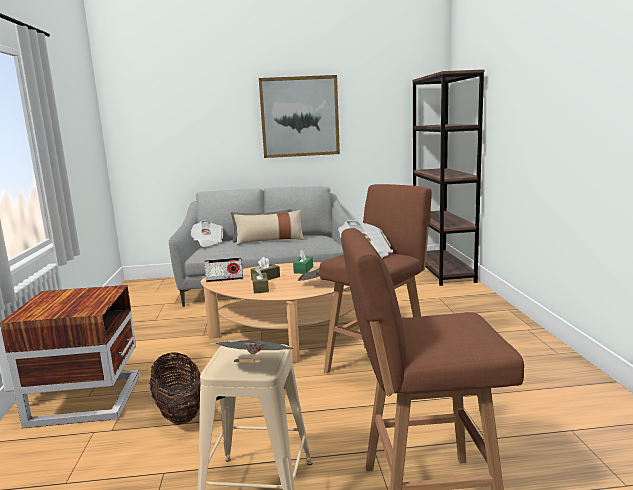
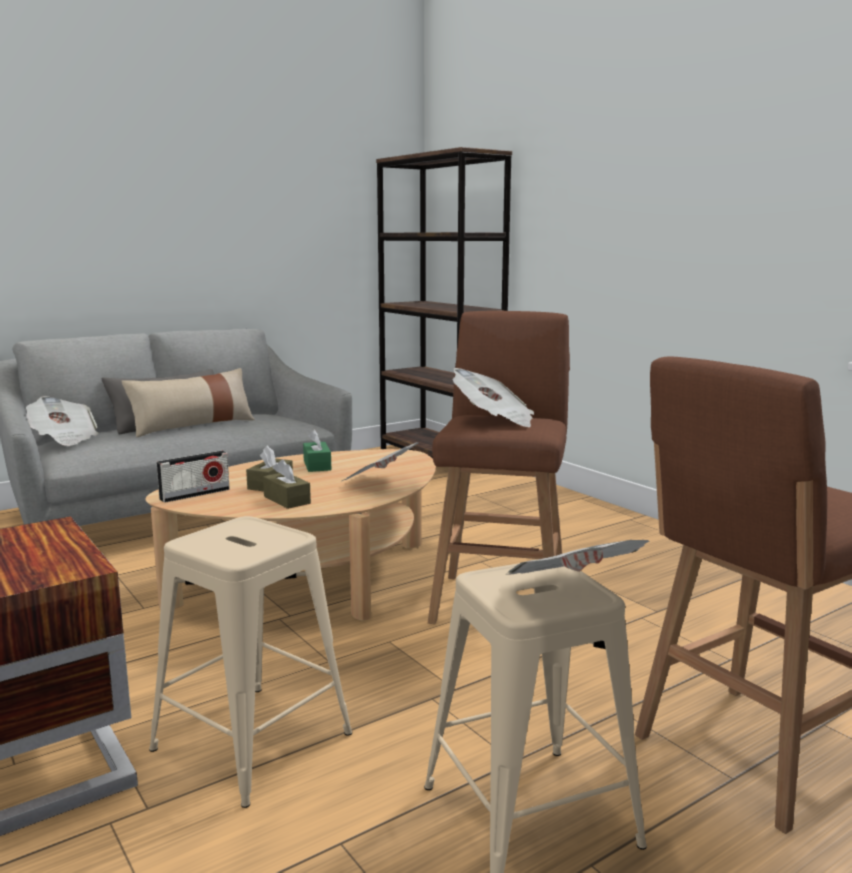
camera: 30 degrees left, 0 degrees up
(179, 412) = (252, 741): basket -> beige stool
(299, 117) = (200, 206): picture -> none

